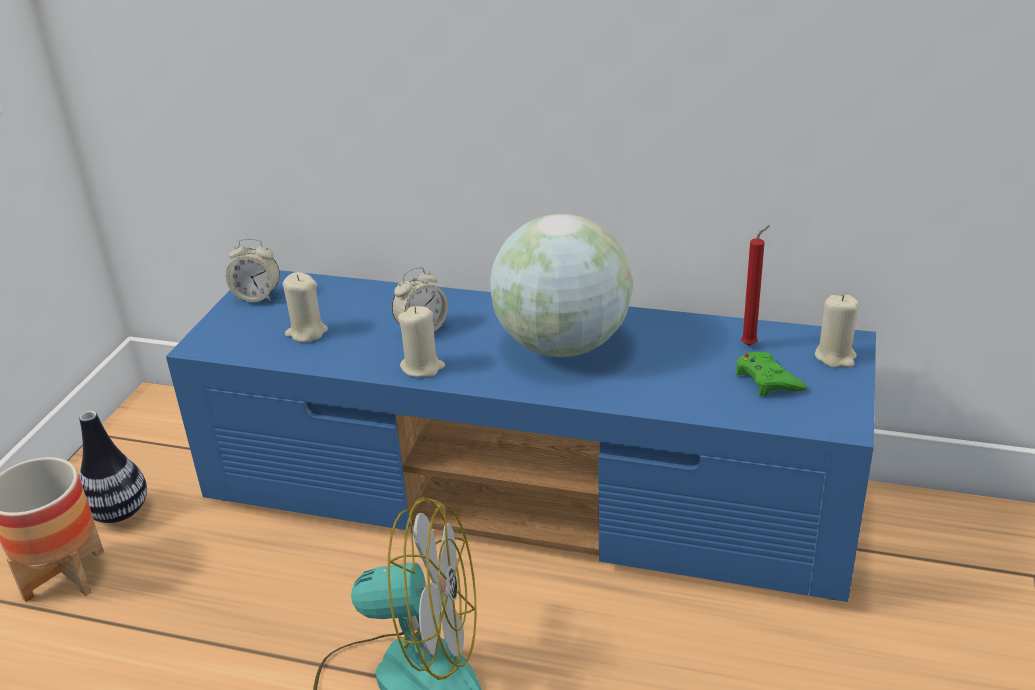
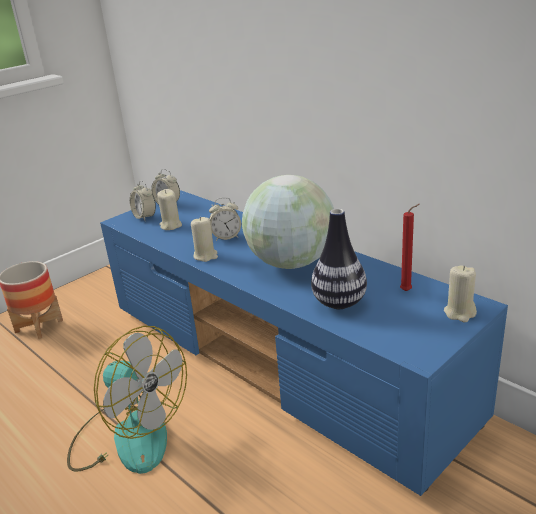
camera: 30 degrees right, 5 degrees down
(118, 512) = (84, 305): vase -> vase (339, 303)
(242, 328) = (145, 217): none -> alarm clock
(767, 380) = (396, 315): green game controller -> none

